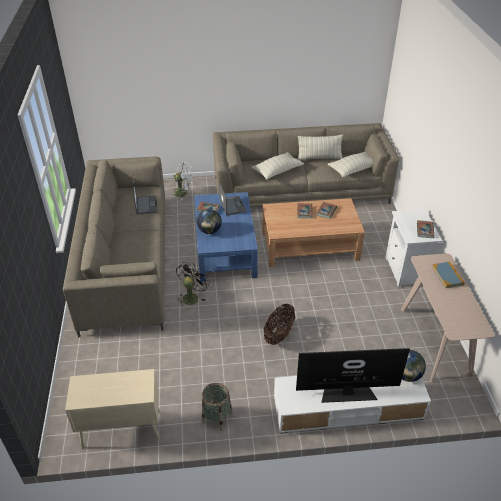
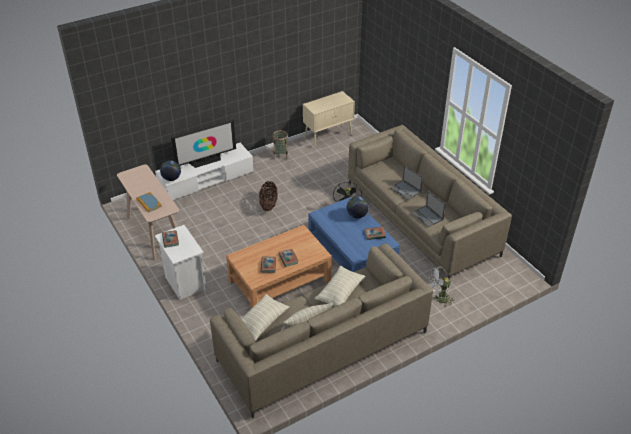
camera: 155 degrees right, 0 degrees up
(232, 205) = (357, 245): laptop -> laptop (405, 190)

